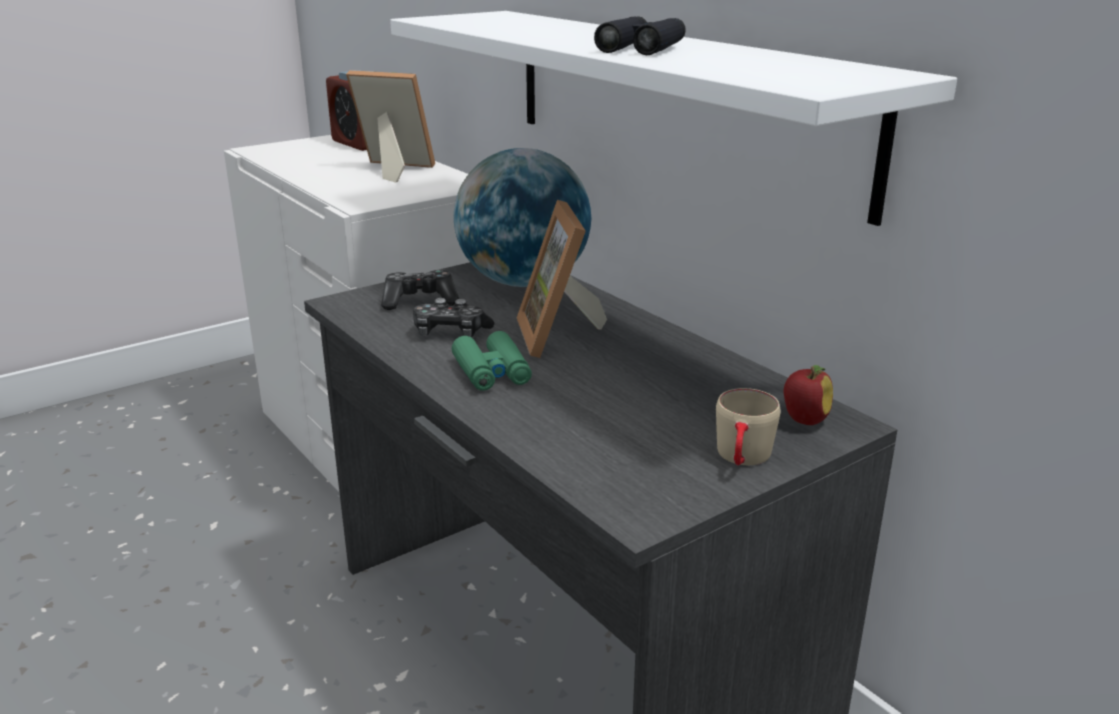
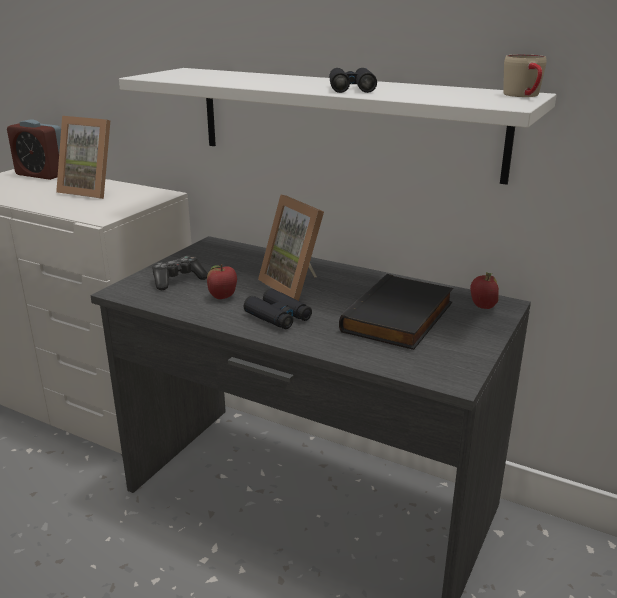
camera: 25 degrees left, 0 degrees up
(391, 170) = (92, 191): picture frame -> picture frame turned 150 degrees counterclockwise
(450, 333) = (223, 297): game controller -> apple
(492, 372) = (278, 317): green binoculars -> black binoculars
(523, 282) = (235, 256): globe -> none
(657, 410) = (400, 318): none -> black book
(742, 459) = (473, 335): beige mug -> beige mug (525, 96)

